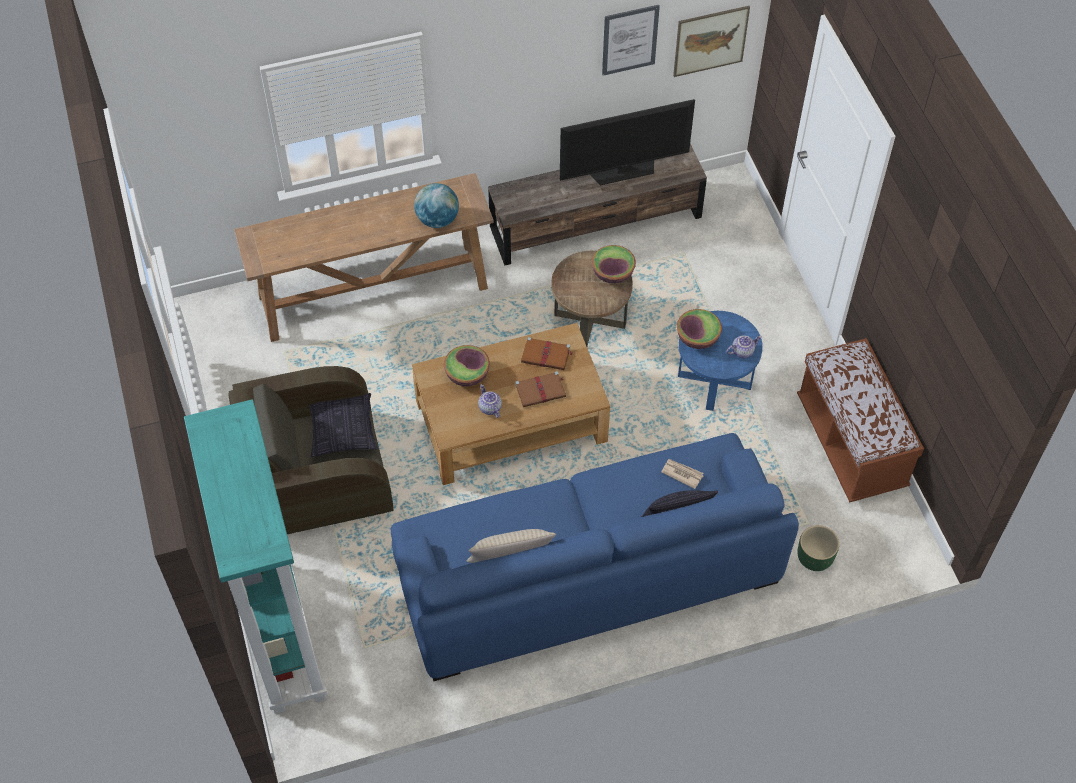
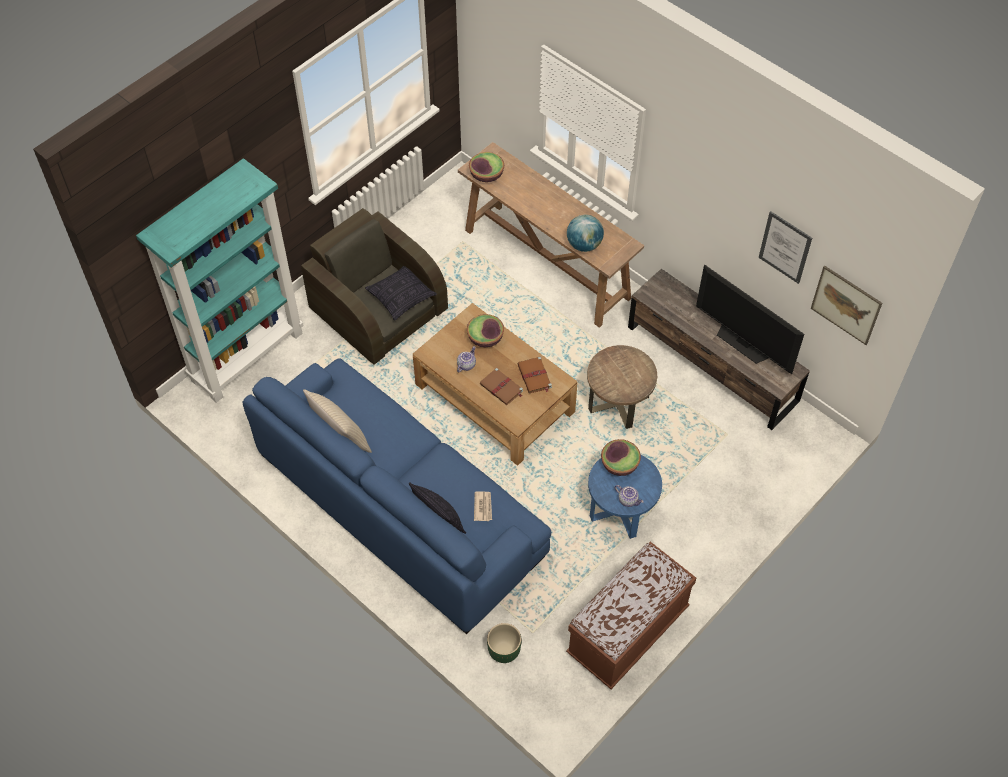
camera: 60 degrees right, 0 degrees up
(612, 273) = (640, 382): bowl -> bowl (486, 175)

